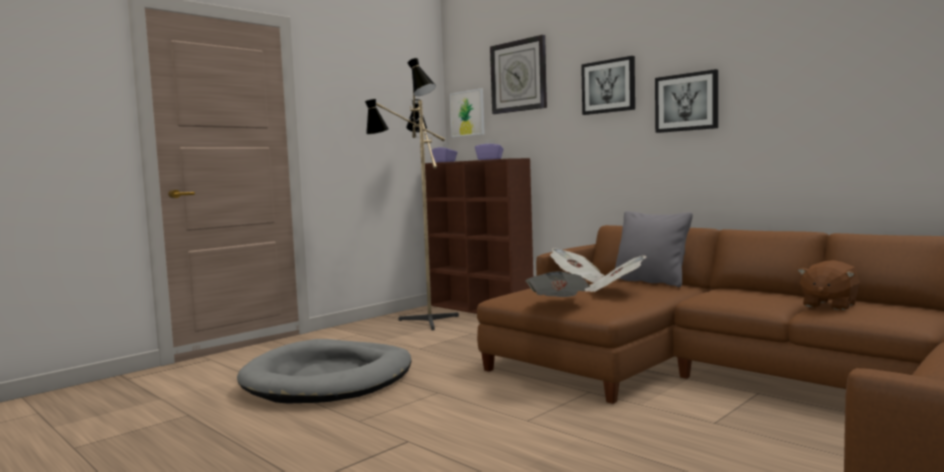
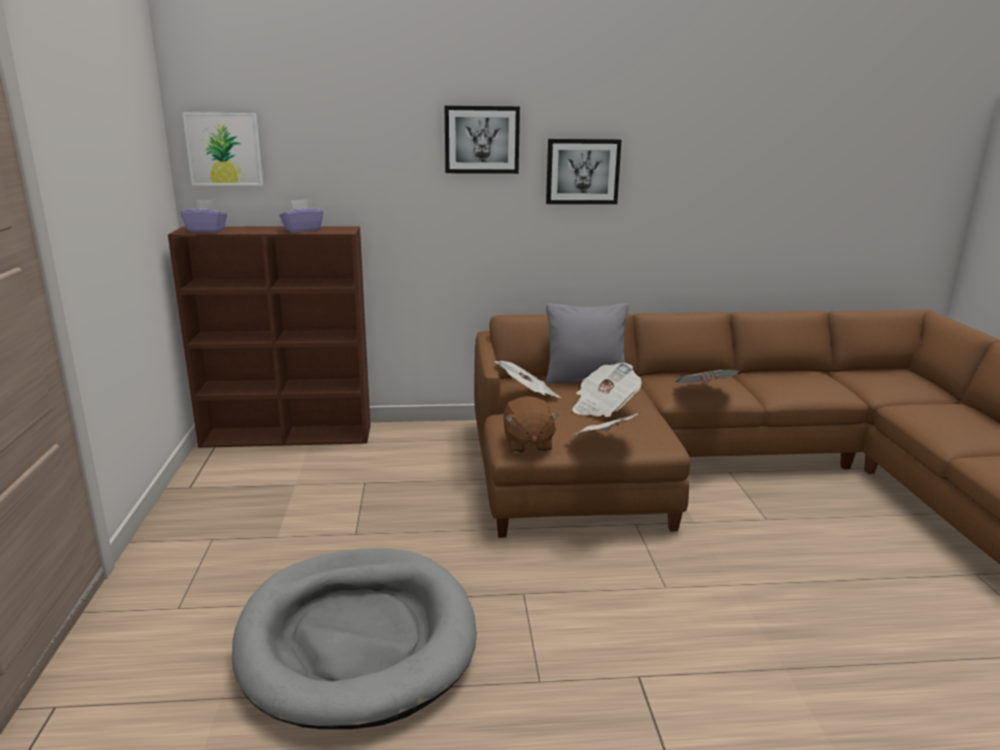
camera: 50 degrees left, 15 degrees up
(422, 323) = (261, 485): floor lamp -> none
(518, 76) = (330, 104): wall clock -> none
(731, 298) = (704, 393): none -> newspaper
(828, 305) = (769, 384): brown plush toy -> brown plush toy (527, 444)

